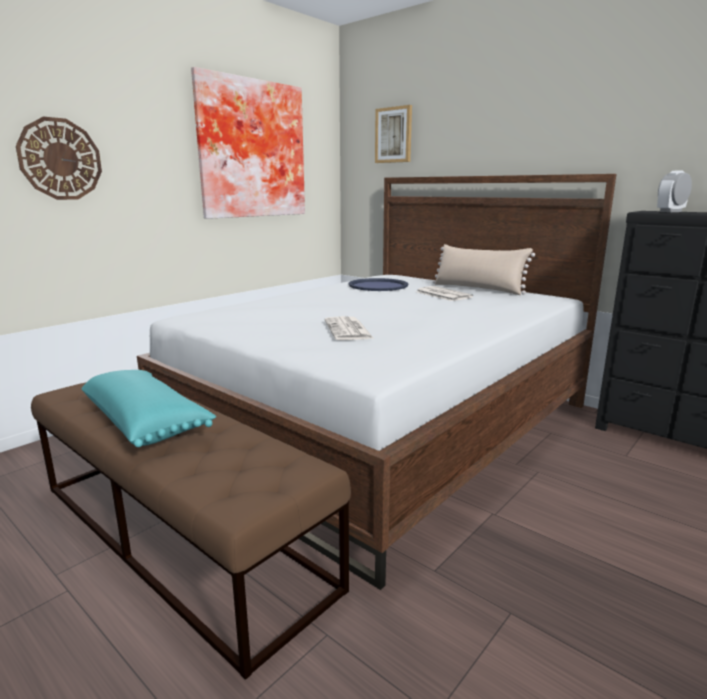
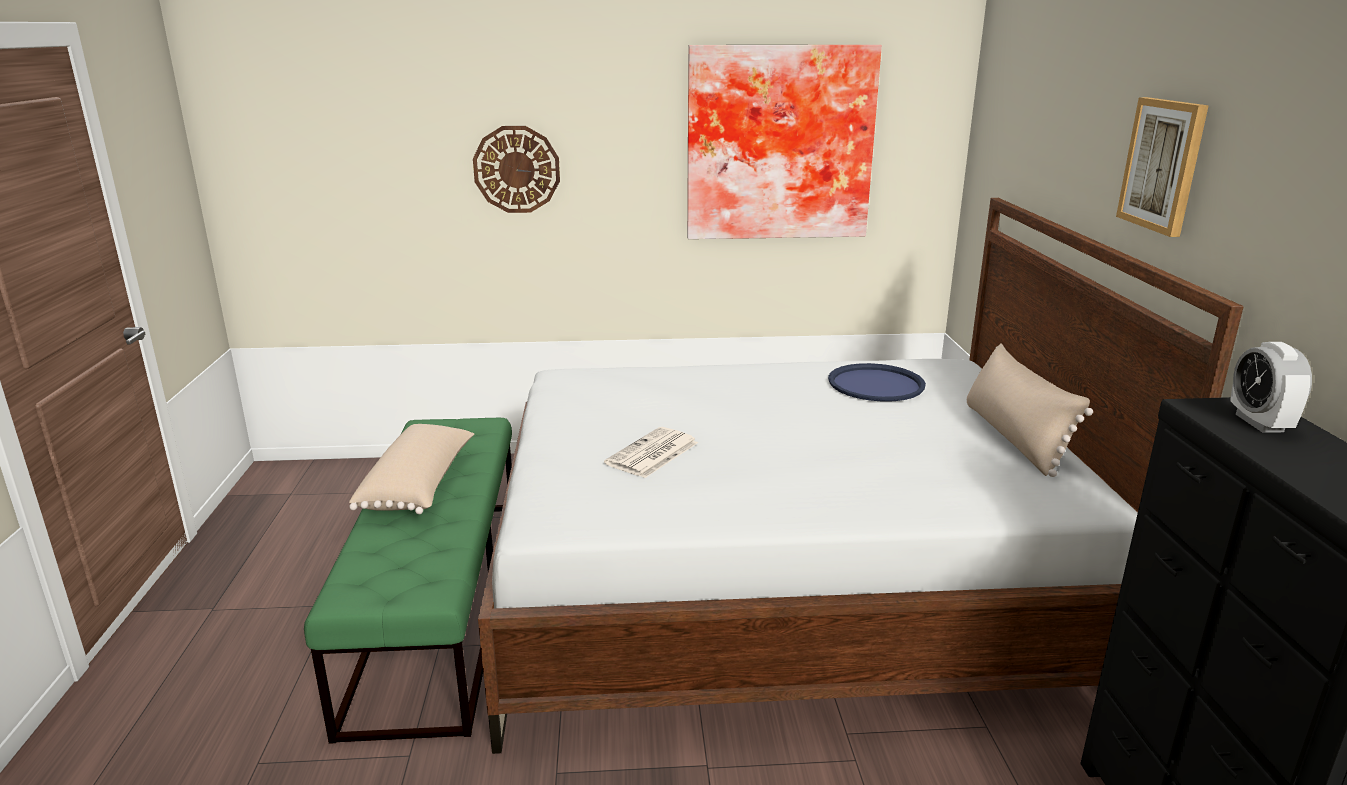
camera: 45 degrees right, 5 degrees up
(146, 423) = (420, 486): turquoise pillow -> beige pillow
(179, 534) = (439, 604): brown bench -> green bench
(394, 135) = (1018, 127): picture -> picture (1163, 165)
(442, 294) = (919, 432): newspaper -> none
(670, 212) = (1259, 423): alarm clock -> alarm clock turned 105 degrees counterclockwise

